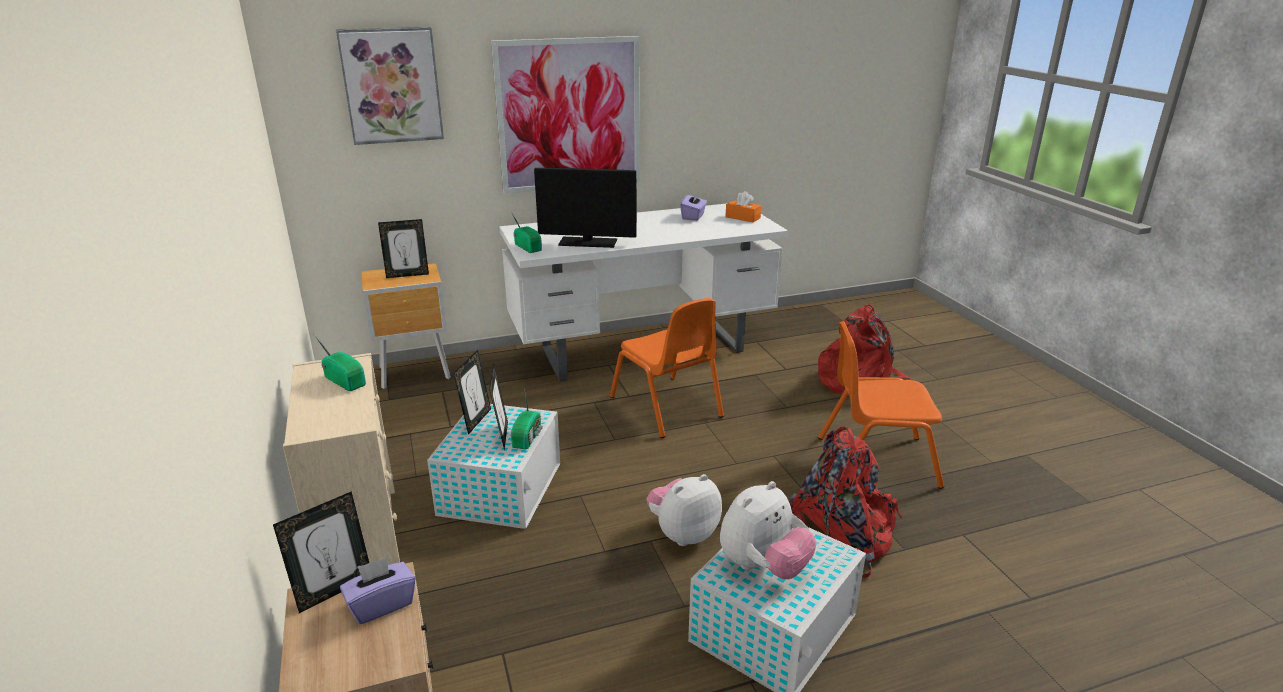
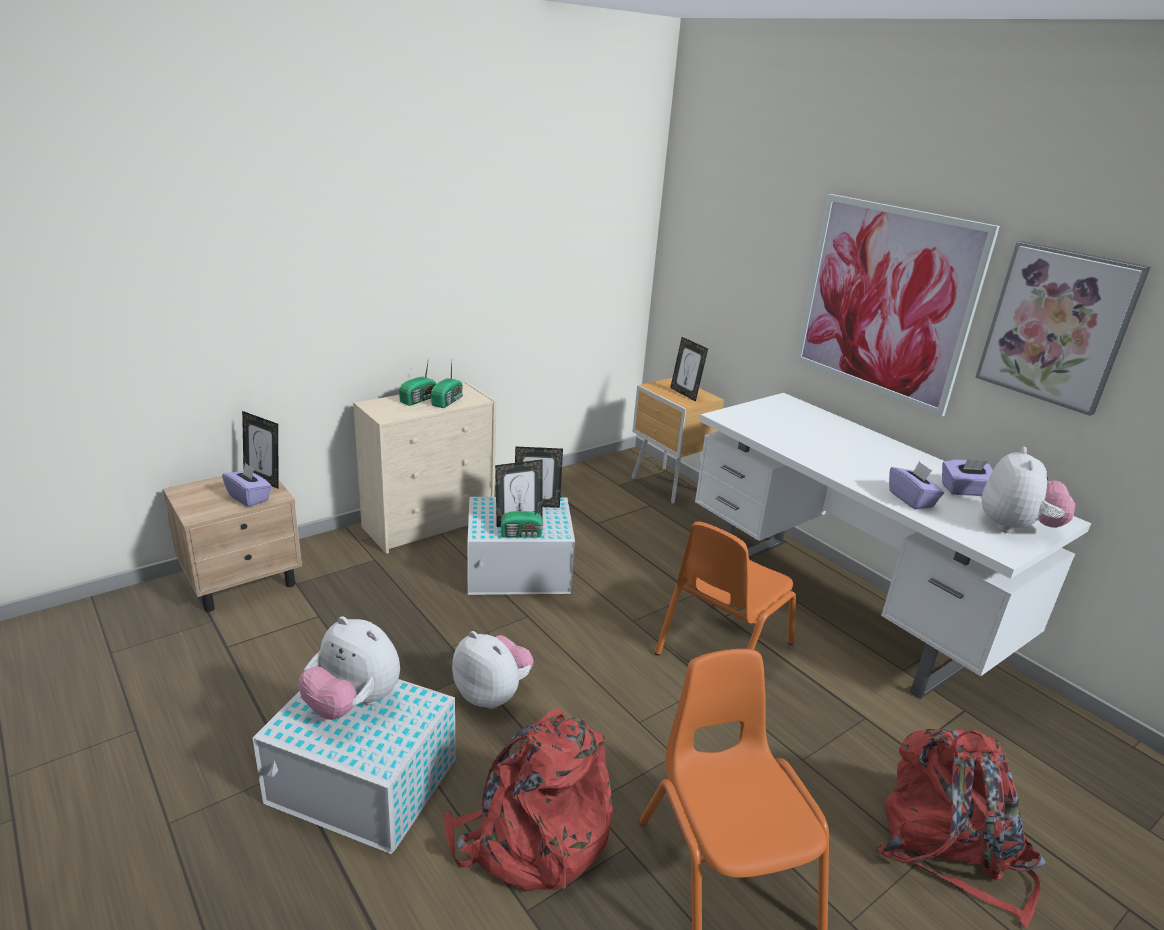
camera: 70 degrees right, 0 degrees up
(391, 86) = (740, 218): picture -> picture (1057, 326)
(528, 247) = (740, 412): radio -> radio (420, 399)
(588, 242) = (788, 438): monitor -> none
(699, 231) = (911, 499): none -> purple tissue box
(742, 217) = (1015, 527): orange tissue box -> plush toy

